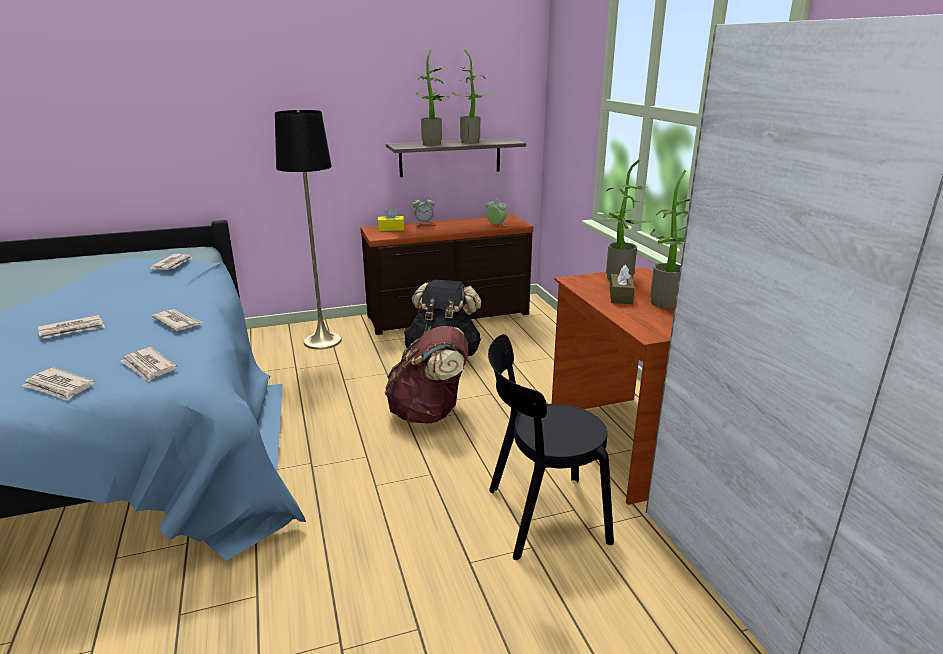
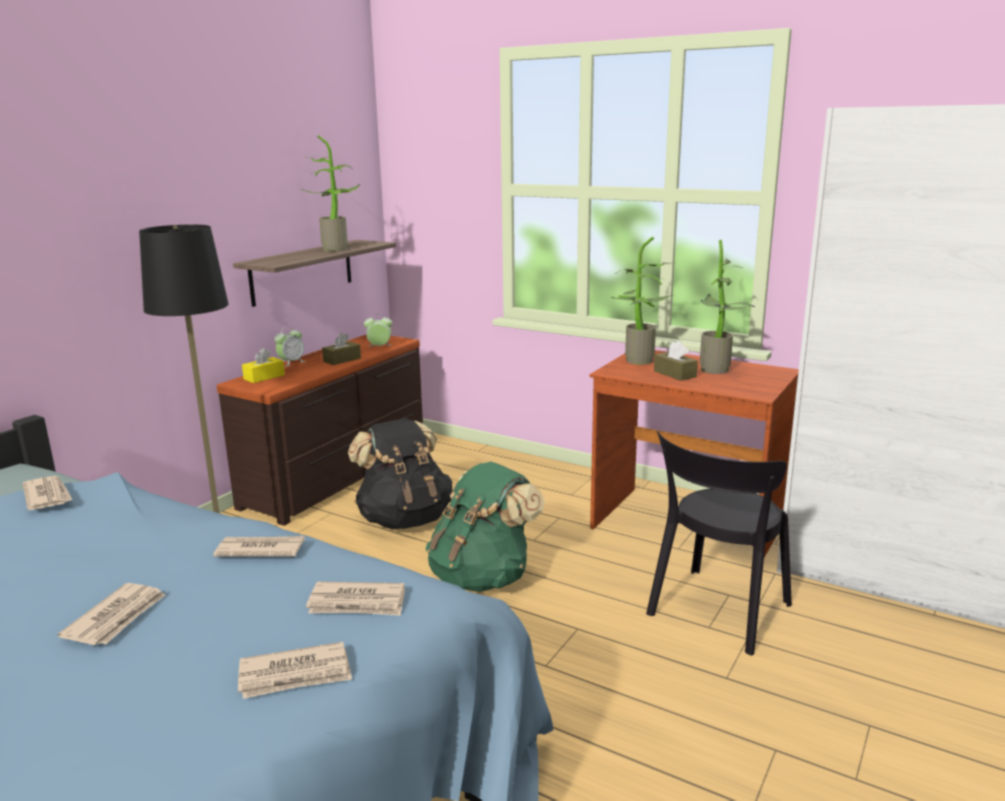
camera: 40 degrees left, 5 degrees down
(429, 413) = (483, 577): brown backpack -> green backpack
(434, 144) = (302, 256): potted plant -> none
(455, 228) = (342, 360): none -> brown tissue box

